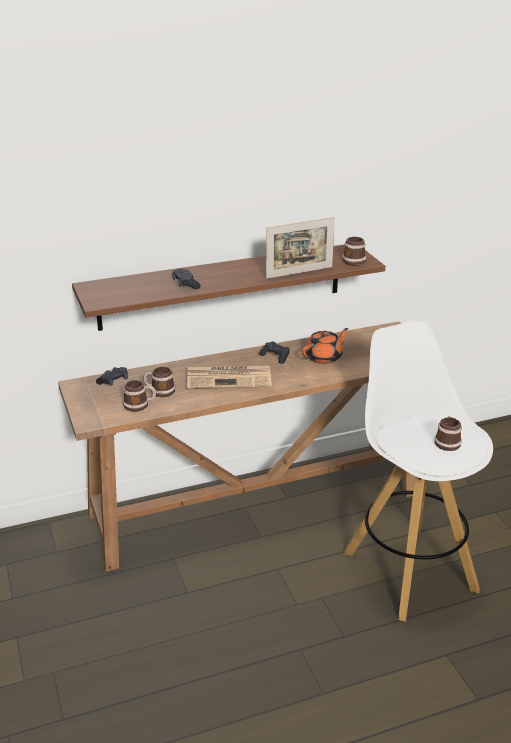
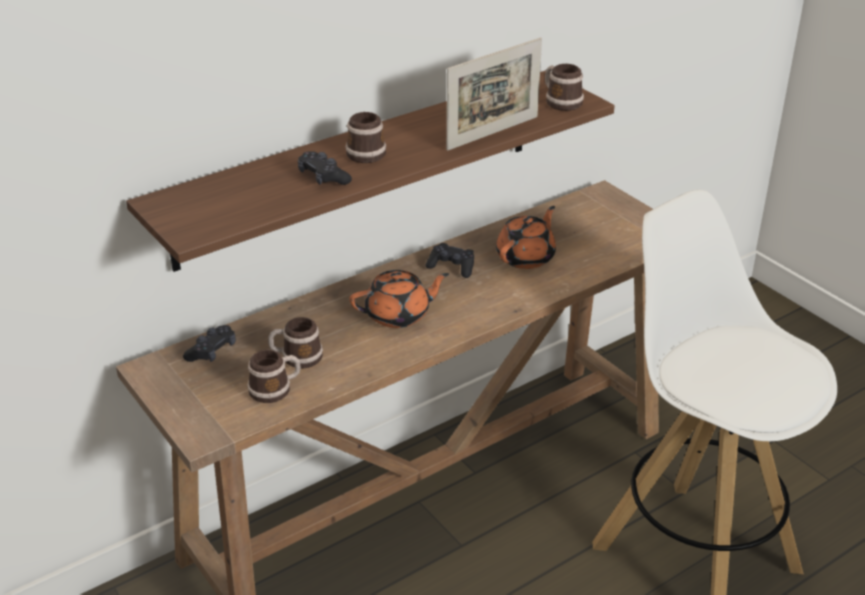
camera: 15 degrees left, 5 degrees up
(230, 377) = (399, 315): newspaper -> orange teapot
(447, 441) = (770, 372): mug -> mug (366, 151)

